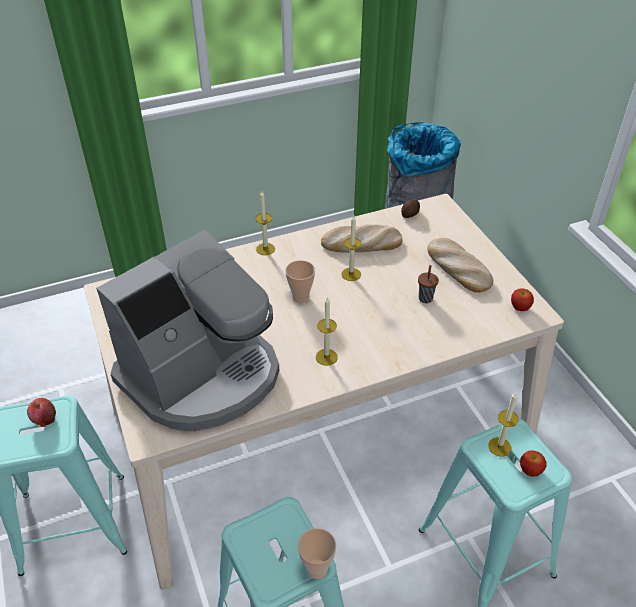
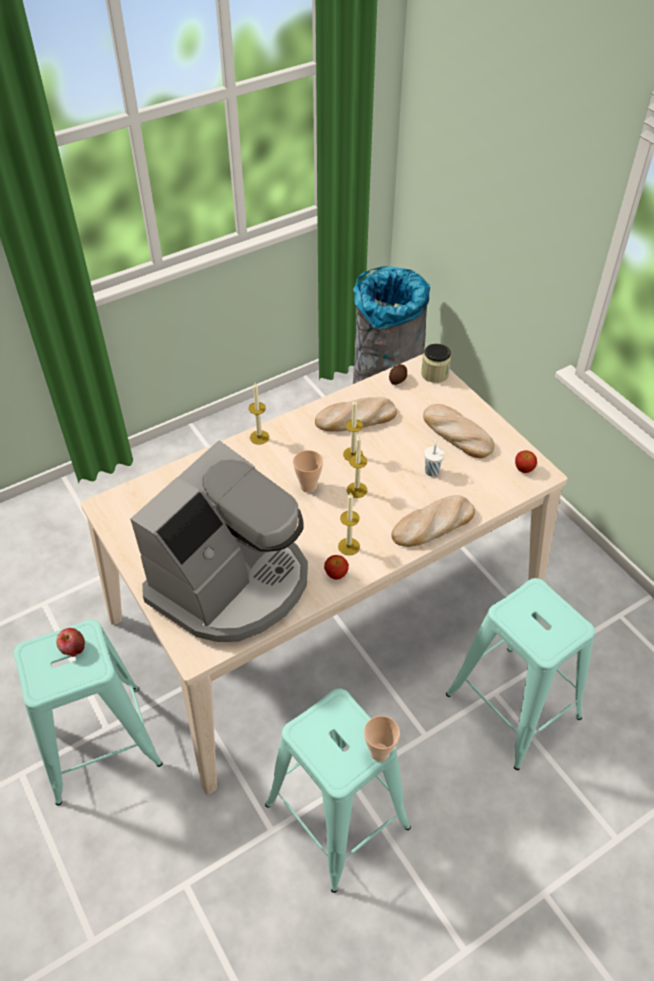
camera: 10 degrees left, 5 degrees up
(415, 348) = (433, 525): none -> bread
(425, 298) = (431, 470): brown cup -> white cup
(447, 213) = (434, 374): none -> jar
(499, 447) = (524, 609): candle -> candle (357, 490)
(530, 470) = (556, 628): apple -> apple (336, 574)

